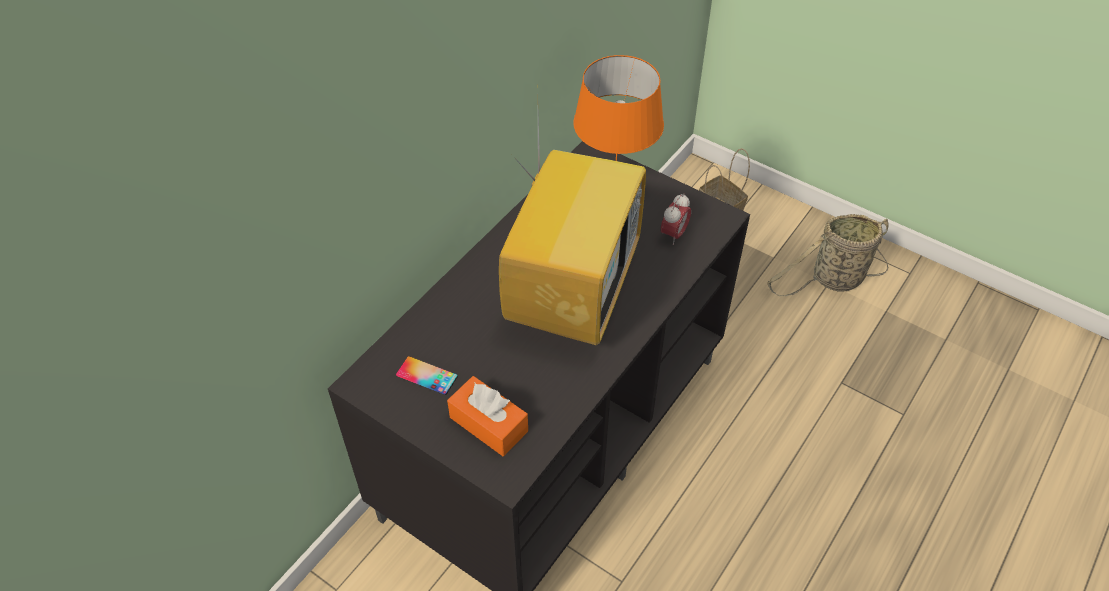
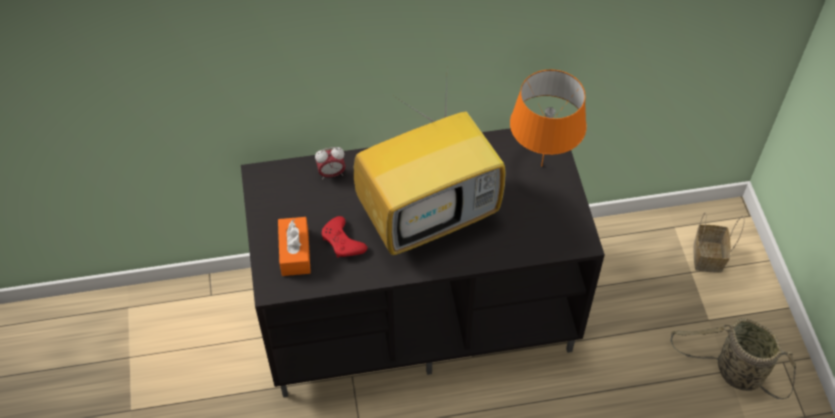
camera: 45 degrees right, 5 degrees up
(426, 375) = (295, 199): phone -> none
(523, 377) = (342, 241): none -> red game controller
(673, 234) = (535, 228): alarm clock -> alarm clock (331, 174)

